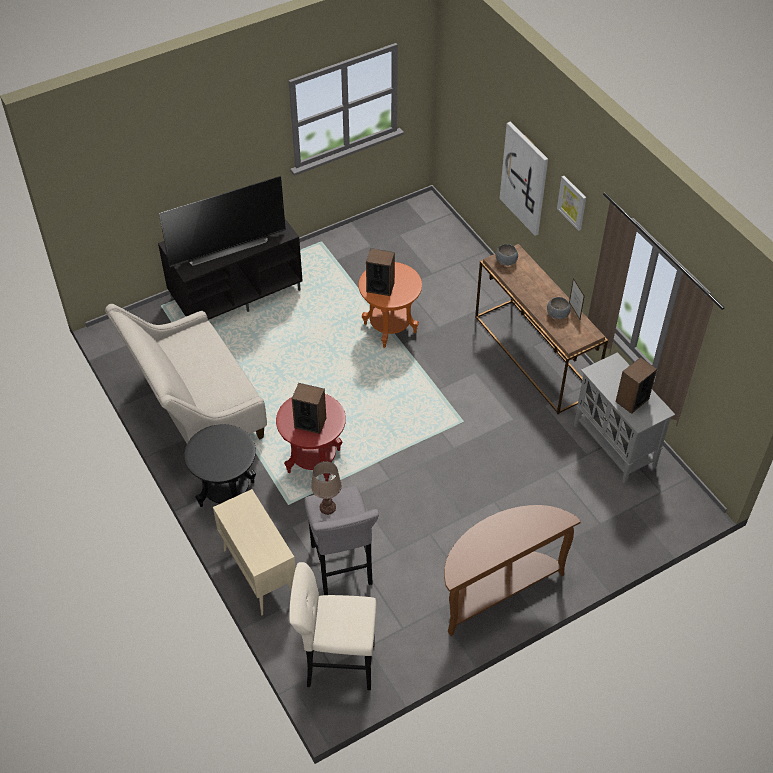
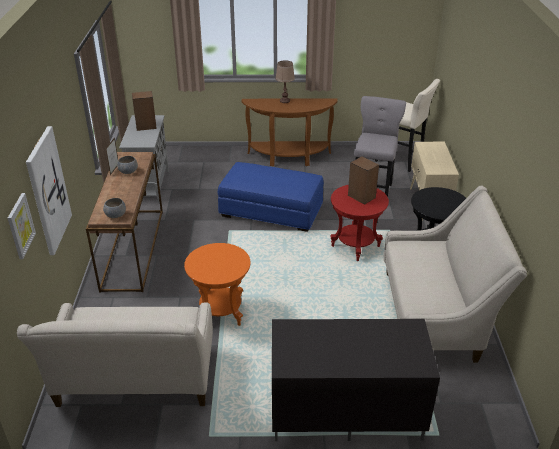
camera: 150 degrees left, 15 degrees down
(226, 247) = (358, 338): television -> none
(327, 508) = (382, 143): brown table lamp -> brown table lamp (285, 101)
(380, 287) = (228, 263): speaker -> none
(403, 250) = (135, 383): none -> beige sofa
(442, 473) = (271, 210): none -> blue ottoman
(572, 202) = (63, 126): picture -> picture (20, 226)

